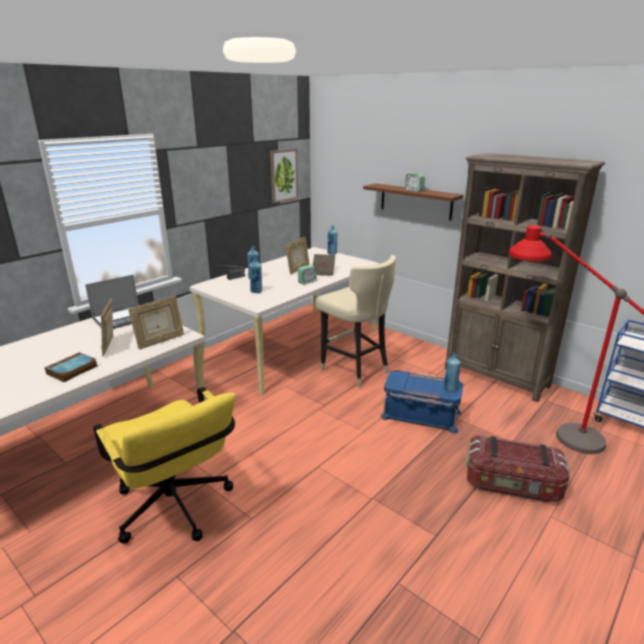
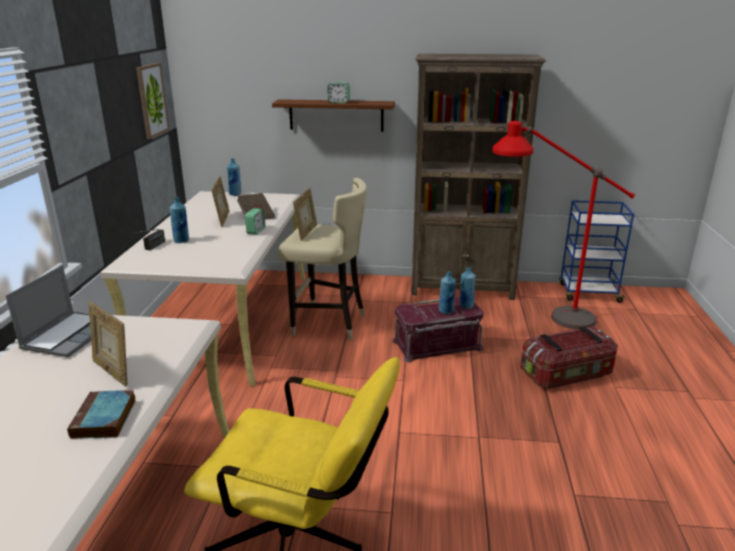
camera: 35 degrees left, 0 degrees up
(160, 341) = (177, 344): picture frame -> picture frame (306, 233)
(256, 291) = (210, 255): blue bottle -> blue bottle (446, 311)
(420, 415) = (437, 345): blue storage box -> red storage box

